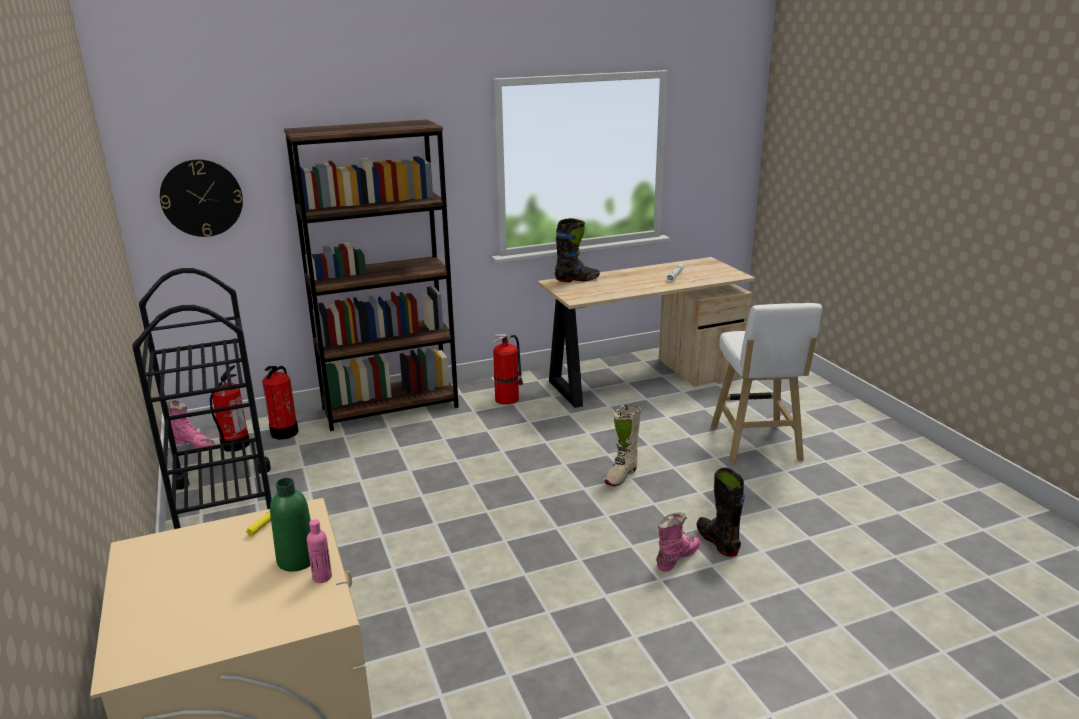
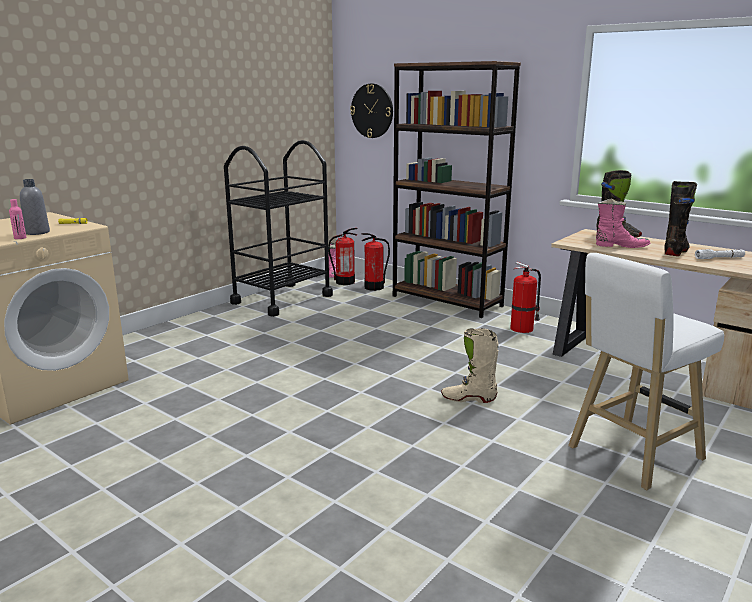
camera: 60 degrees right, 5 degrees down
(297, 560) = (37, 232): green bottle -> grey bottle
(676, 557) = (371, 451): pink boot -> pink boot (620, 246)
(717, 541) = (417, 467): black boot -> black boot (676, 252)

